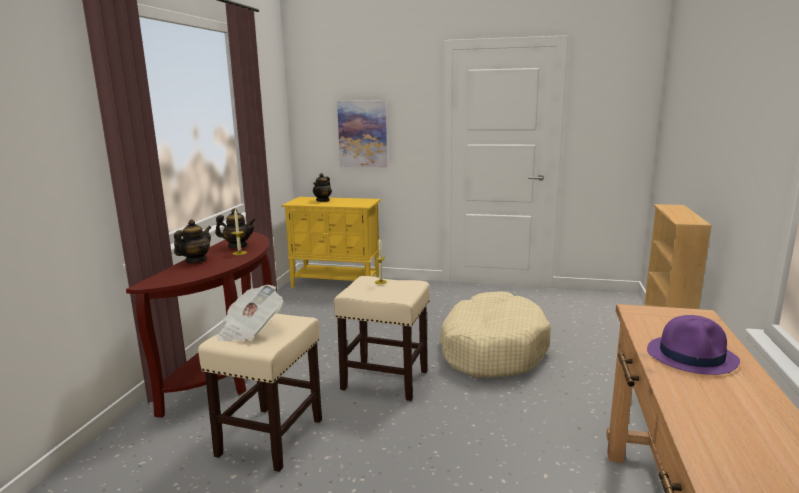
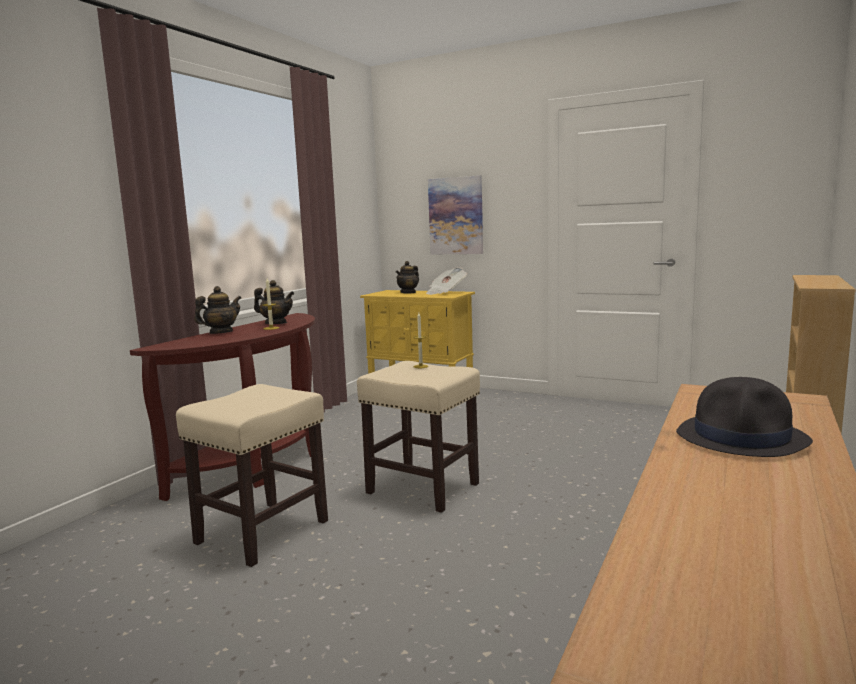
camera: 15 degrees right, 5 degrees down
(250, 330) = (239, 399): newspaper -> newspaper (445, 292)
(492, 349) = (573, 468): beige dog bed -> none
(692, 356) = (742, 438): purple hat -> black hat

